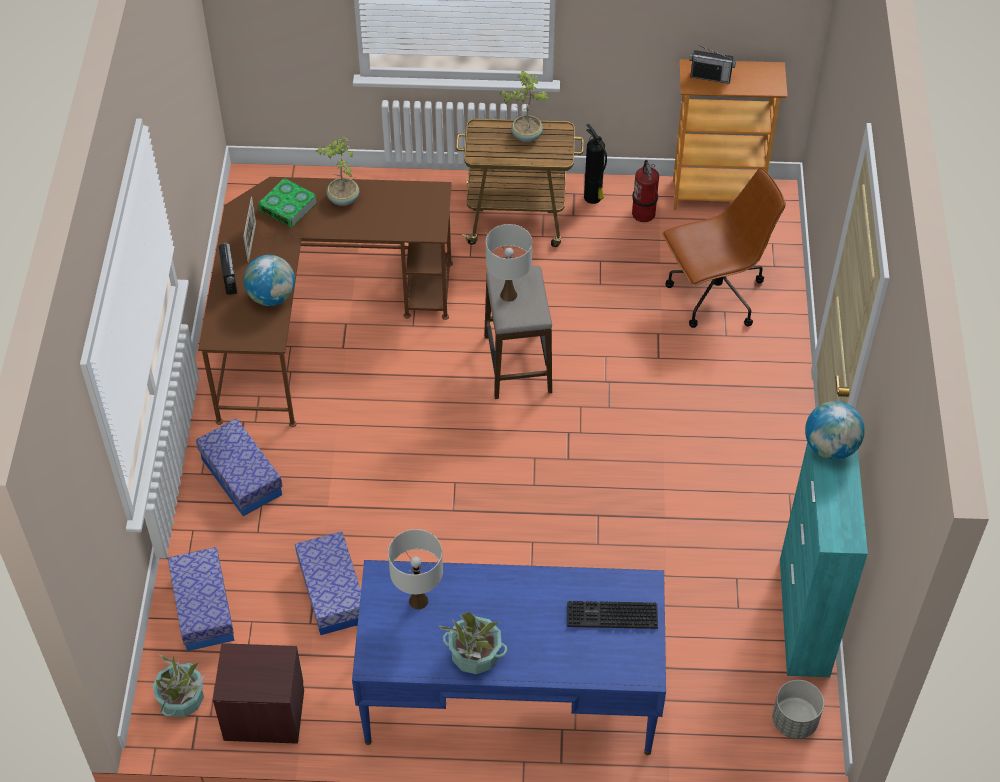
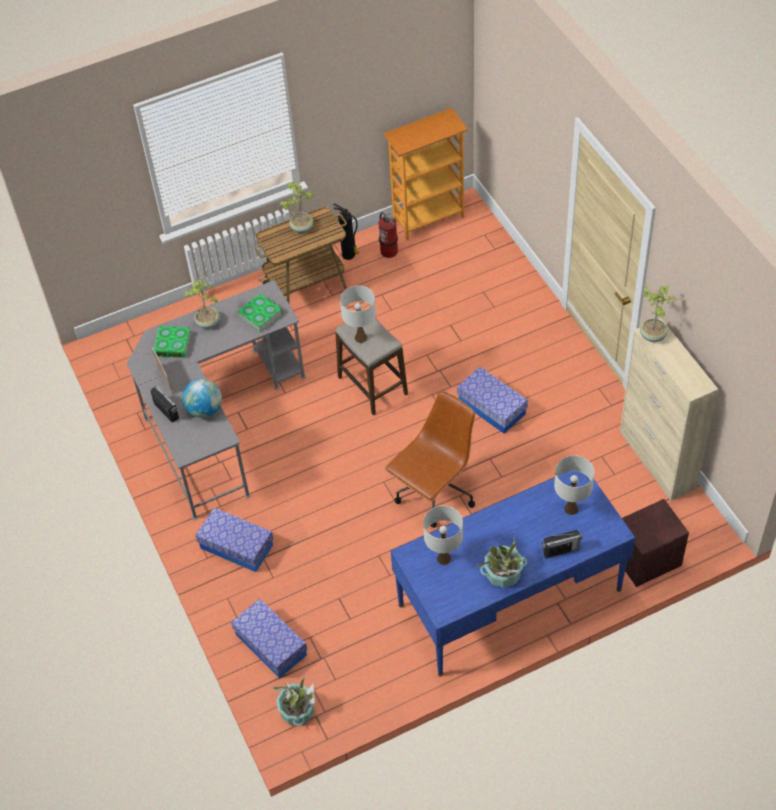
camera: 25 degrees left, 0 degrees up
(264, 714) = (360, 692): brown nightstand -> brown nightstand (647, 559)
(316, 320) = (215, 419): brown desk -> grey desk
(332, 592) = (351, 591): storage box -> storage box (492, 407)
(407, 216) = (260, 315): none -> book
(610, 617) = (571, 509): keyboard -> white table lamp
(710, 77) = (411, 136): radio -> radio (560, 550)
(714, 296) = (470, 284): brown office chair -> brown office chair (435, 494)
(794, 721) = (693, 526): grey planter -> none
(803, 617) = (657, 460): turquoise cabinet -> beige cabinet
(830, 447) = (653, 335): globe -> potted plant

